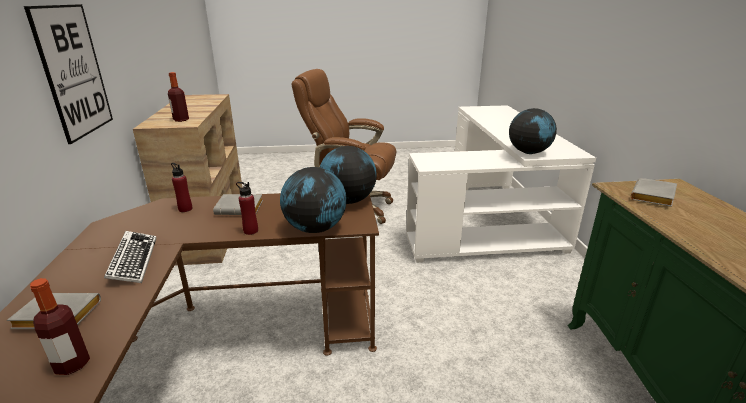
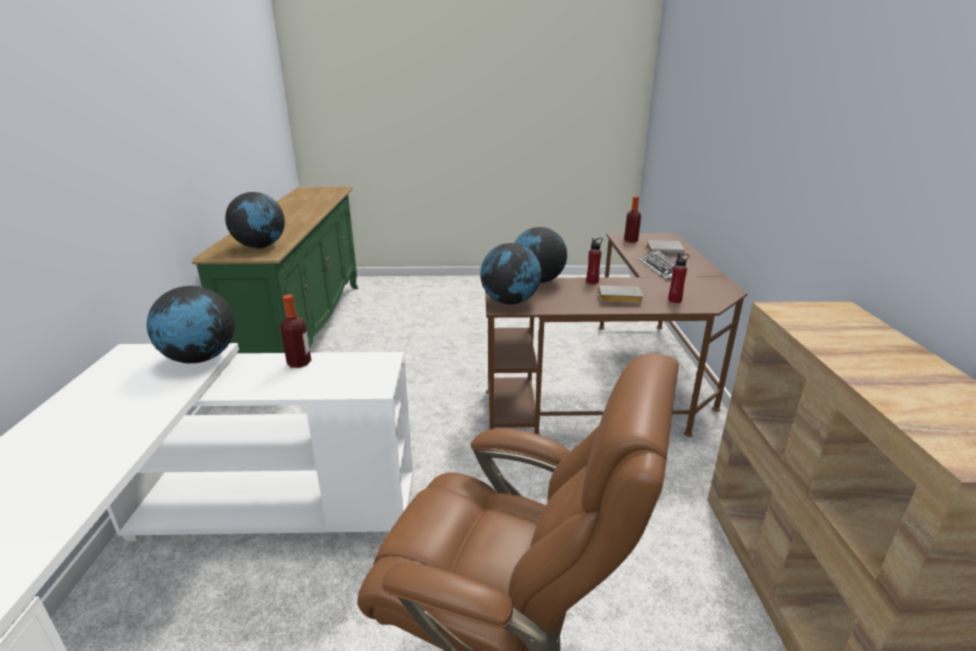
camera: 175 degrees left, 0 degrees up
(73, 71) = (820, 174): picture -> none
(181, 120) = (816, 320): bottle -> bottle (299, 363)
(654, 197) = (260, 246): grey book -> globe

